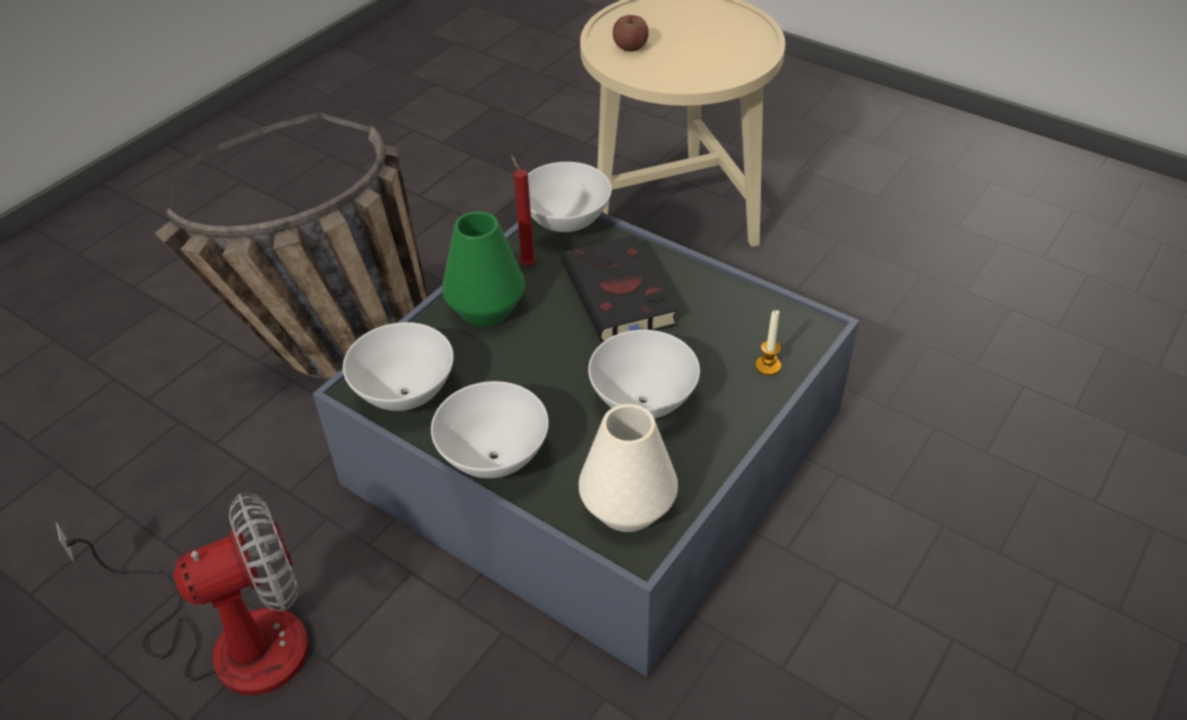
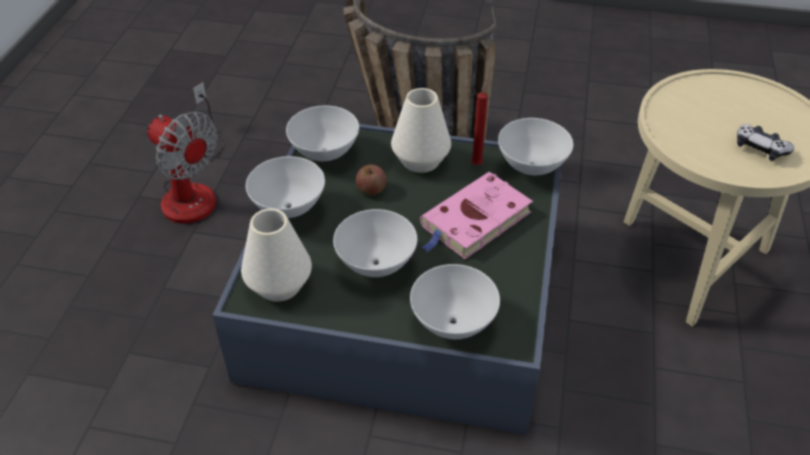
camera: 65 degrees right, 0 degrees up
(486, 308) = (421, 160): green vase -> white vase
(621, 298) = (474, 221): black book -> pink book
(630, 47) = (696, 101): apple -> apple (371, 189)
(724, 41) = (760, 148): none -> game controller
(768, 366) = (453, 324): candle -> white bowl

